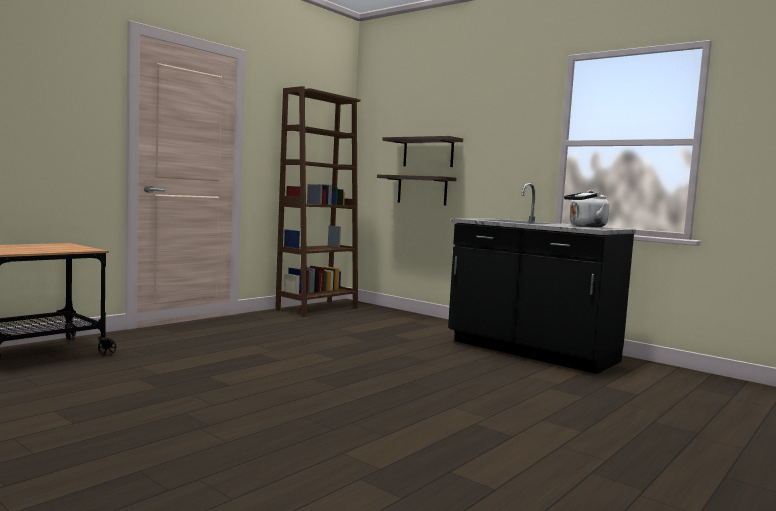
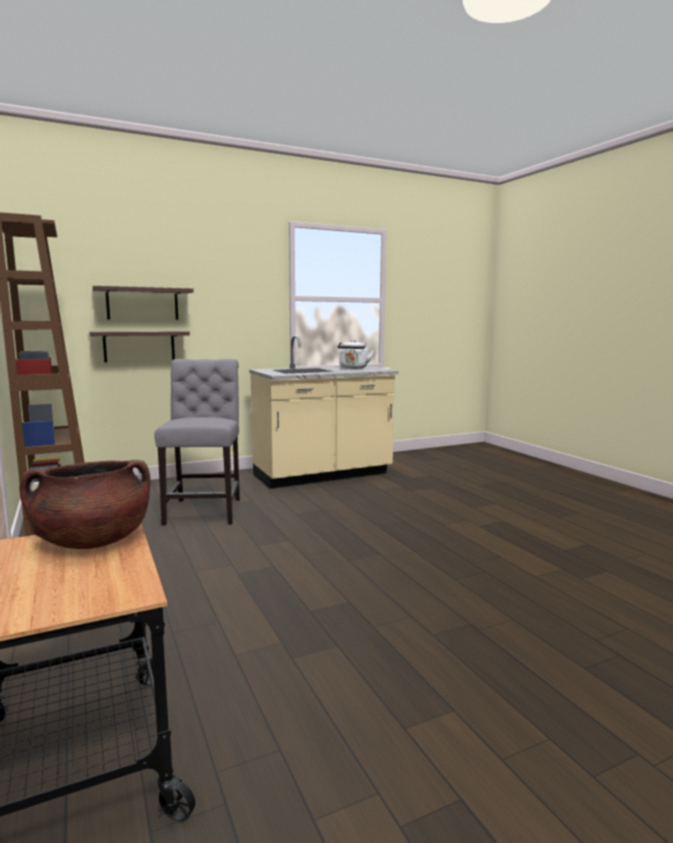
camera: 65 degrees left, 5 degrees up
(71, 248) = (92, 541): none -> brown cooking pot
(371, 332) = (205, 510): none -> grey chair
(530, 352) = (323, 475): black counter -> beige counter

